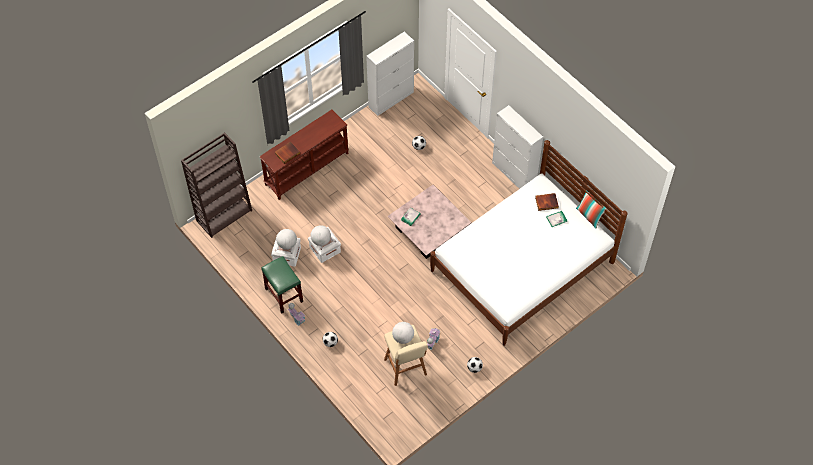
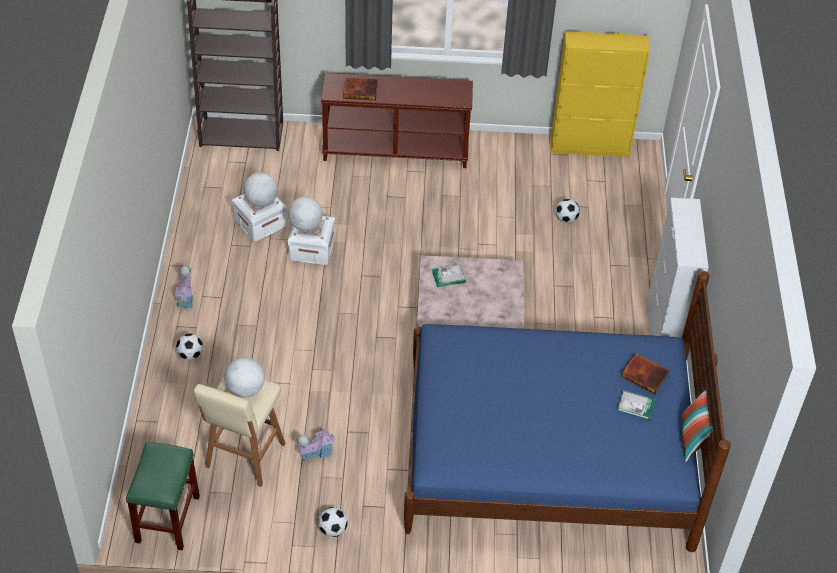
camera: 40 degrees right, 10 degrees down
(283, 295) = (202, 262): green stool -> green stool (167, 518)
(391, 99) = (590, 146): white cabinet -> yellow cabinet
(522, 266) = (547, 454): white bed -> blue bed

